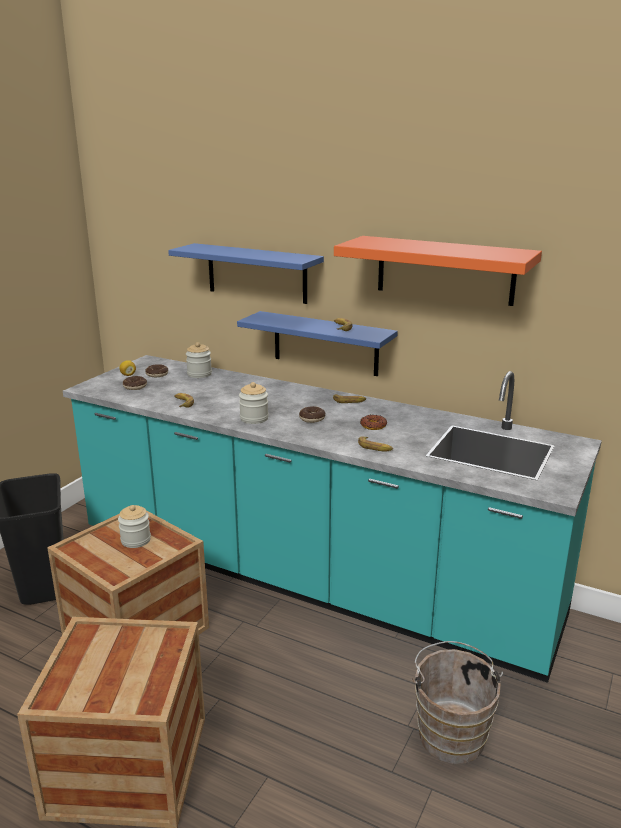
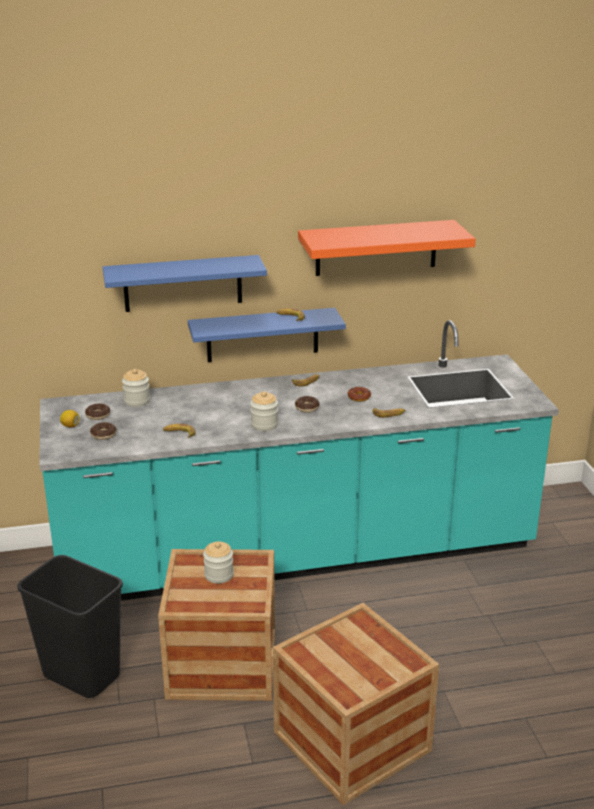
camera: 40 degrees left, 5 degrees up
(450, 732) = (510, 605): brown bucket -> none

